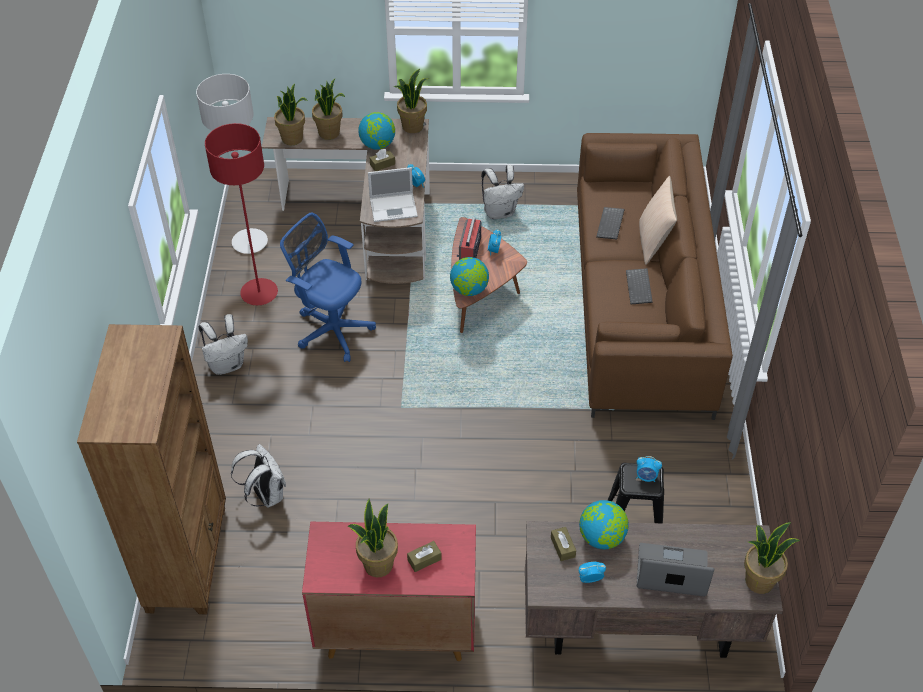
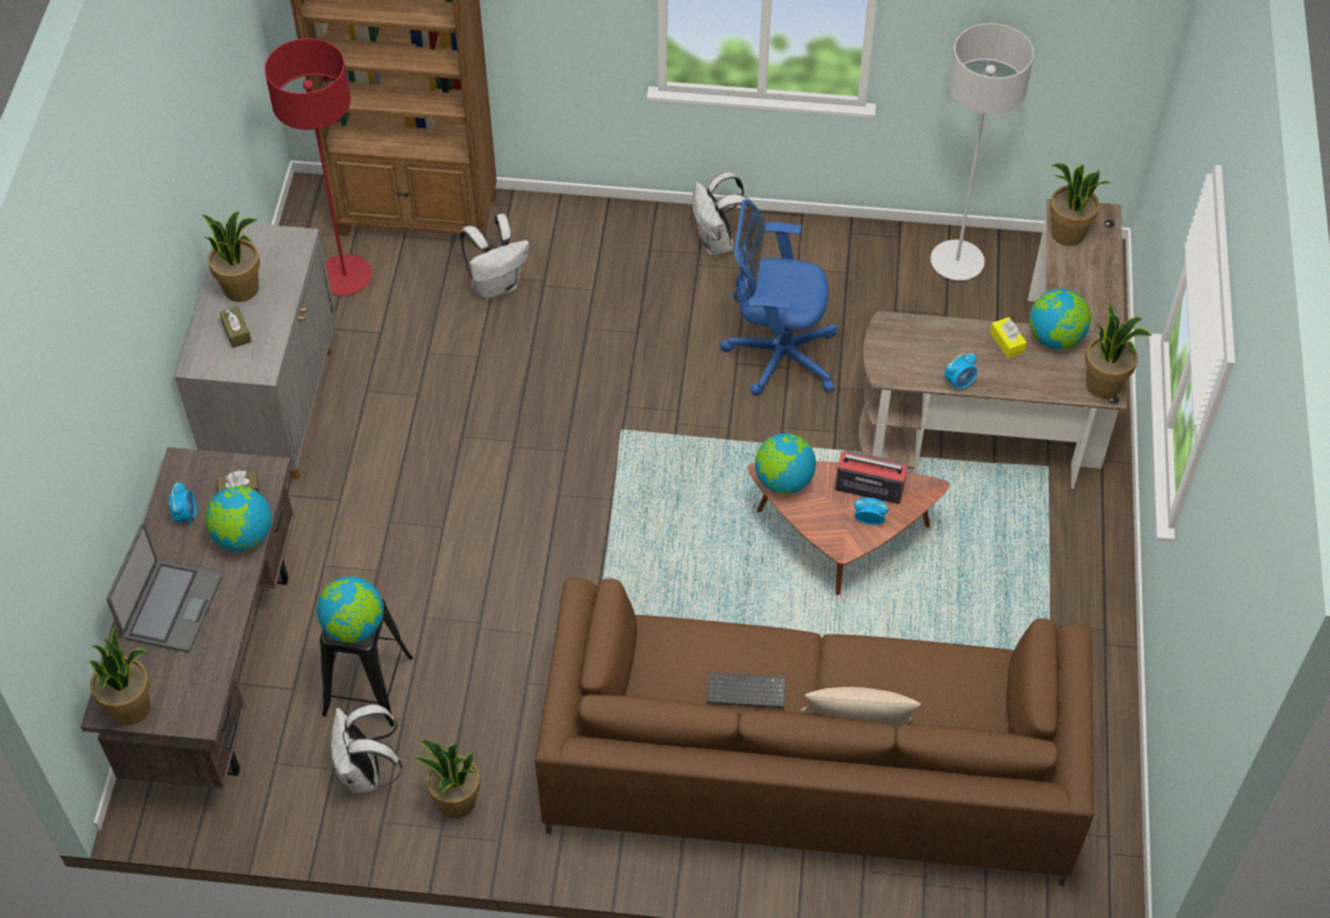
camera: 95 degrees right, 5 degrees up
(259, 293) = (851, 274): red floor lamp -> red floor lamp (345, 277)
(329, 133) = (1083, 279): potted plant -> potted plant (456, 802)
(331, 329) = (776, 355): blue office chair -> blue office chair turned 120 degrees counterclockwise
(382, 164) = (1007, 342): brown tissue box -> yellow tissue box
(394, 207) = (905, 353): laptop -> none
(395, 629) = (276, 408): red cabinet -> grey cabinet
(500, 212) = (1029, 585): white backpack -> white backpack (366, 774)
(611, 224) = (897, 673): keyboard -> none
(646, 477) = (354, 627): alarm clock -> globe

